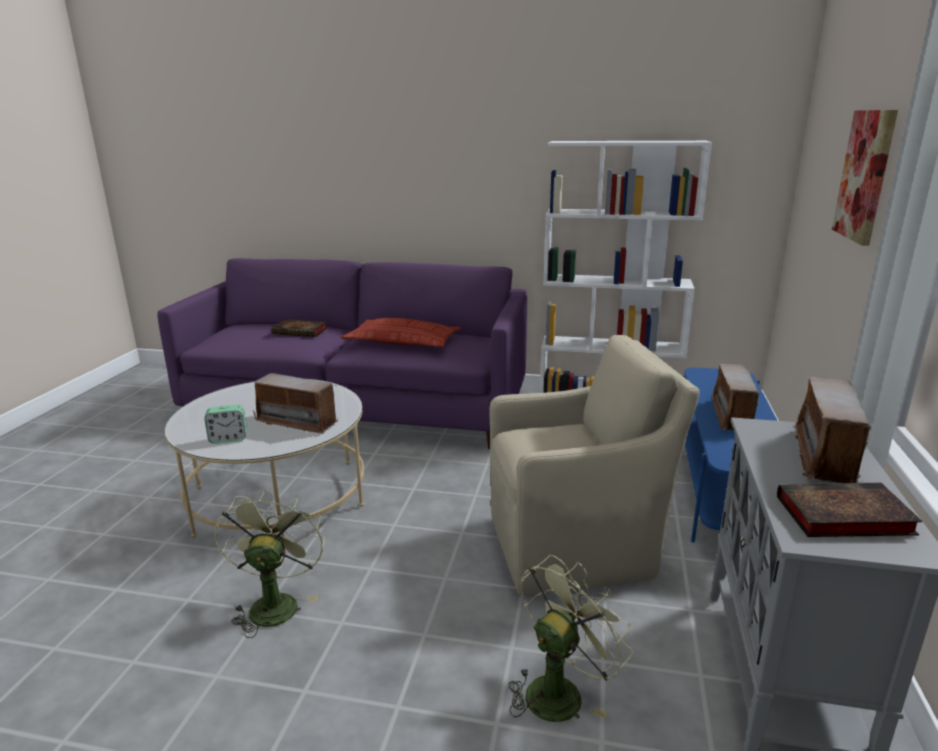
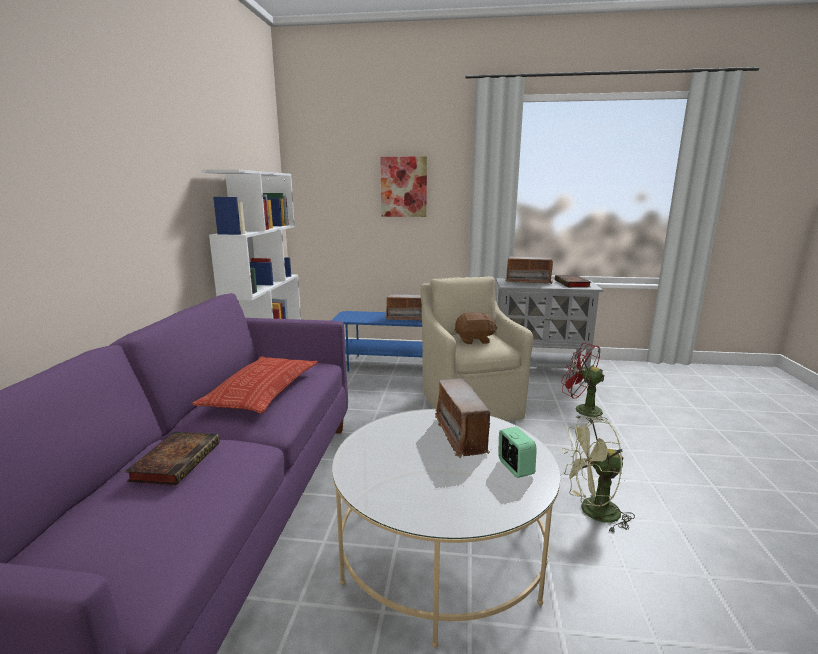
camera: 95 degrees left, 5 degrees down
(298, 422) = (461, 435): radio -> radio turned 150 degrees clockwise
(552, 439) = (474, 340): none -> brown plush toy
(560, 690) = (582, 410): green fan -> red fan

